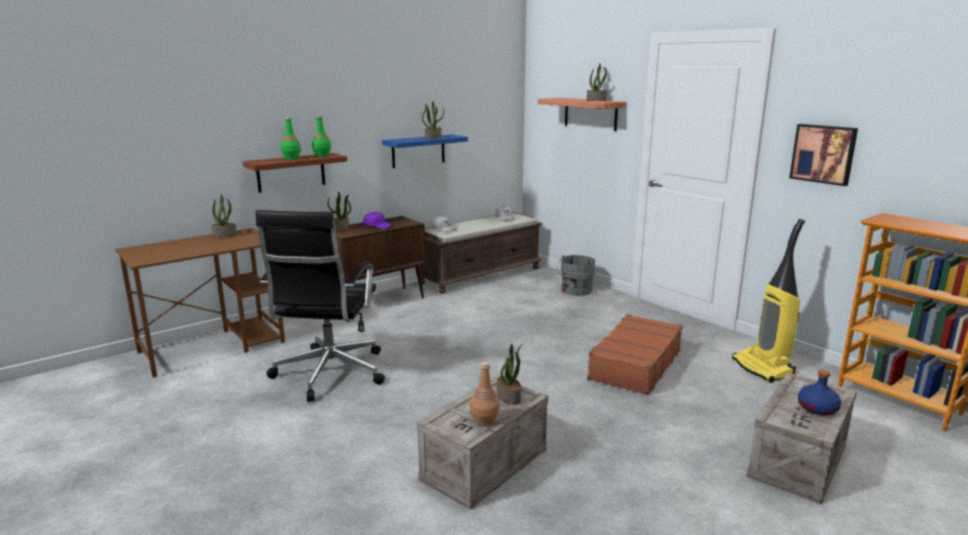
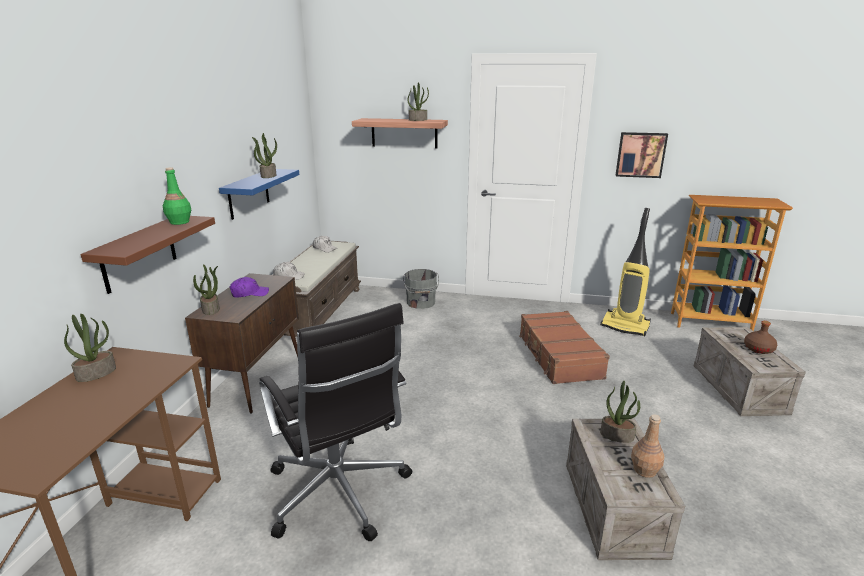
camera: 40 degrees left, 5 degrees up
(291, 158) = (149, 234): green bottle -> none
(817, 408) = (758, 349): blue bottle -> brown bottle

